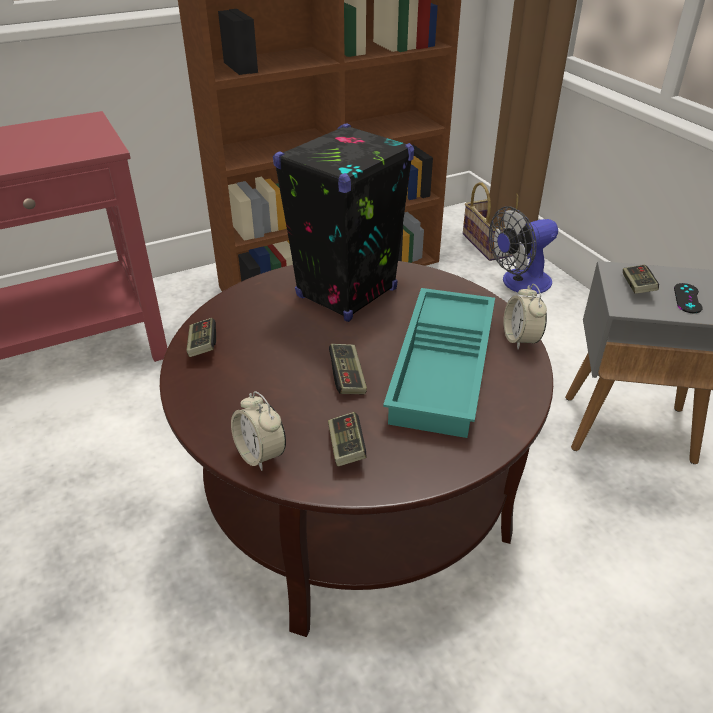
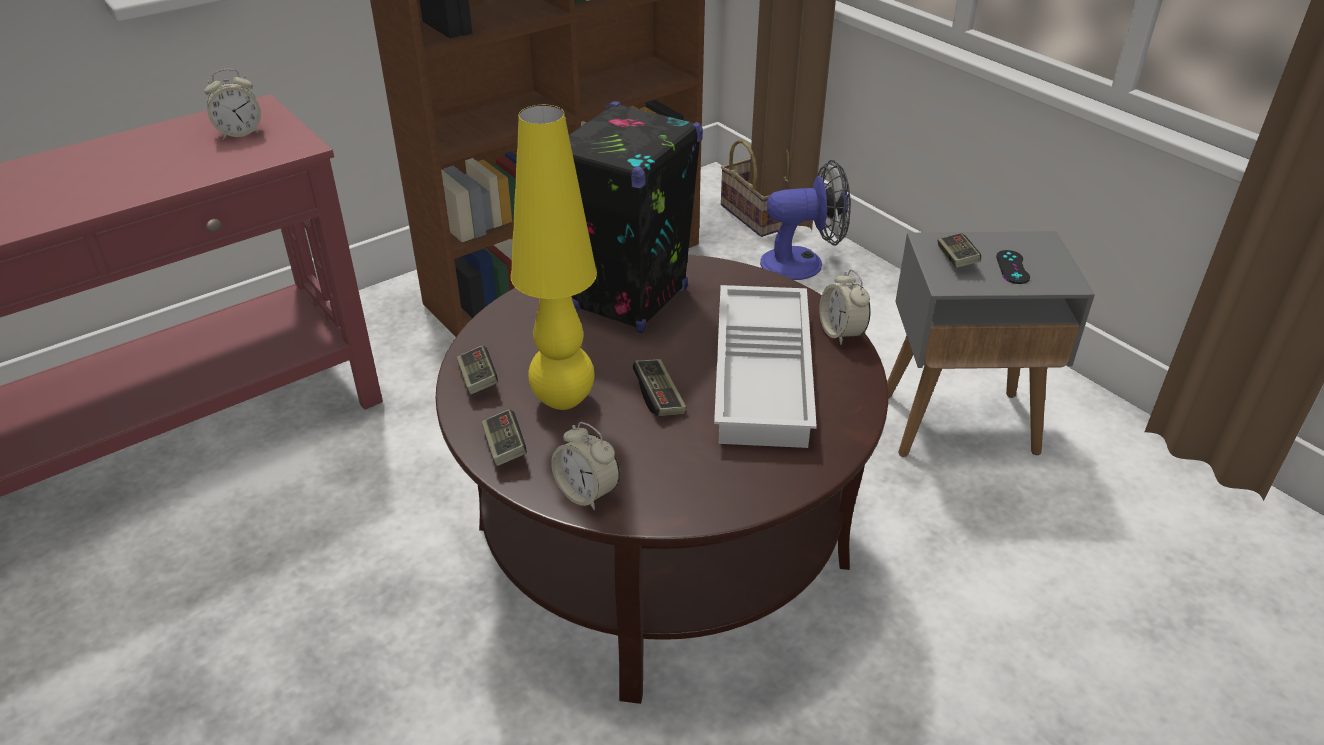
camera: 10 degrees left, 0 degrees up
(66, 136) = (240, 133): none -> alarm clock
(266, 371) = (563, 401): none -> yellow table lamp
(346, 447) = (679, 473): game controller -> game controller (504, 447)
(445, 369) = (766, 375): turquoise tray -> white tray
(519, 284) = (803, 263): fan -> fan turned 150 degrees counterclockwise

